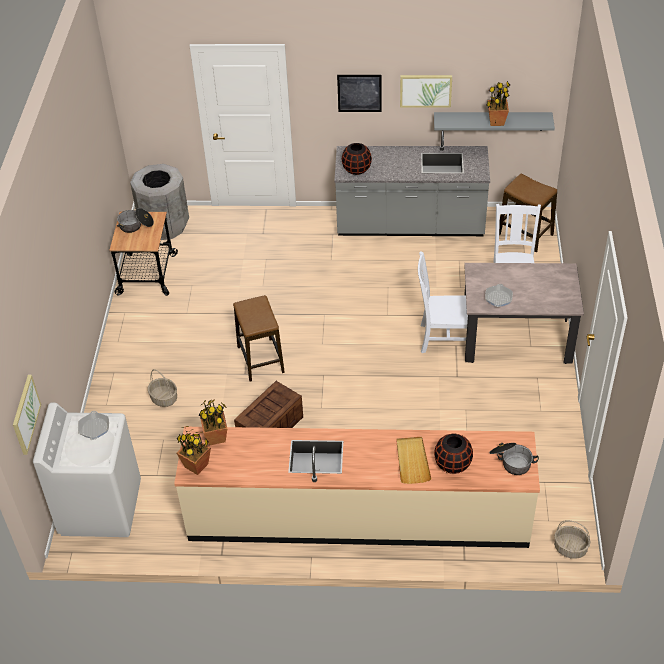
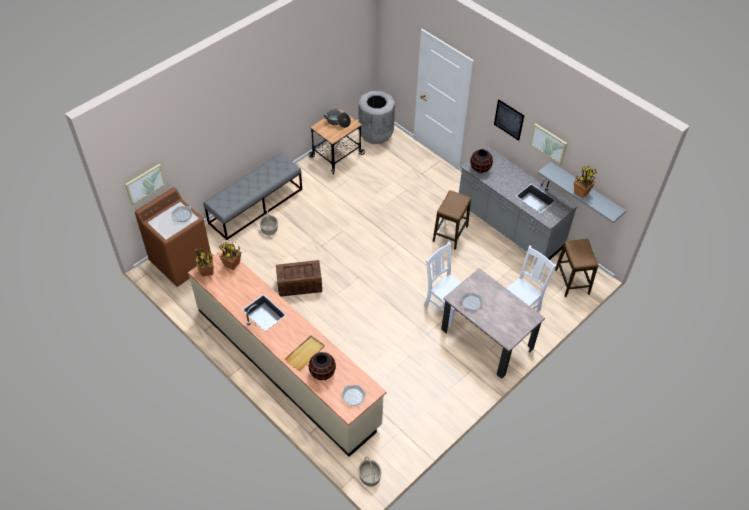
camera: 40 degrees right, 5 degrees up
(100, 507) = (182, 262): white washing machine -> brown washing machine
(117, 386) = (256, 206): none -> grey bench
(260, 359) = (337, 244): stool -> stool (450, 234)
(511, 461) = (353, 397): cooking pot -> frying pan

